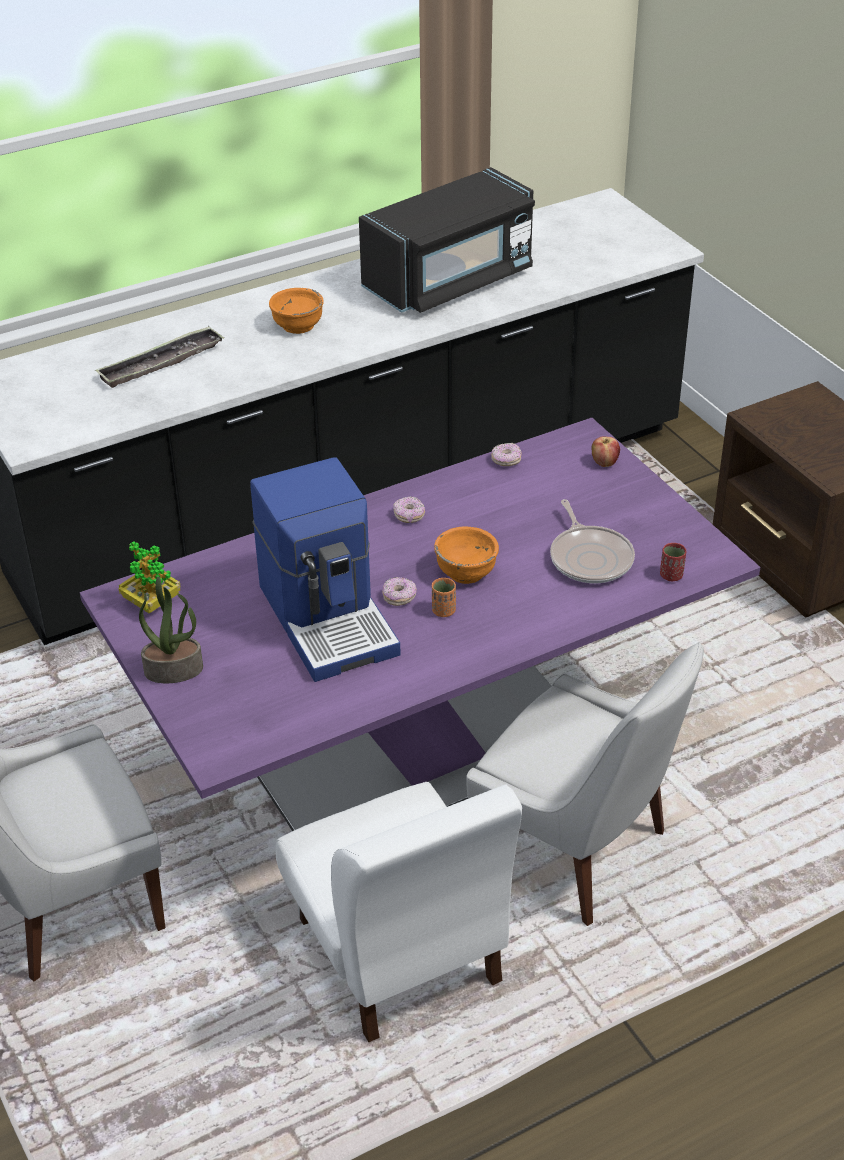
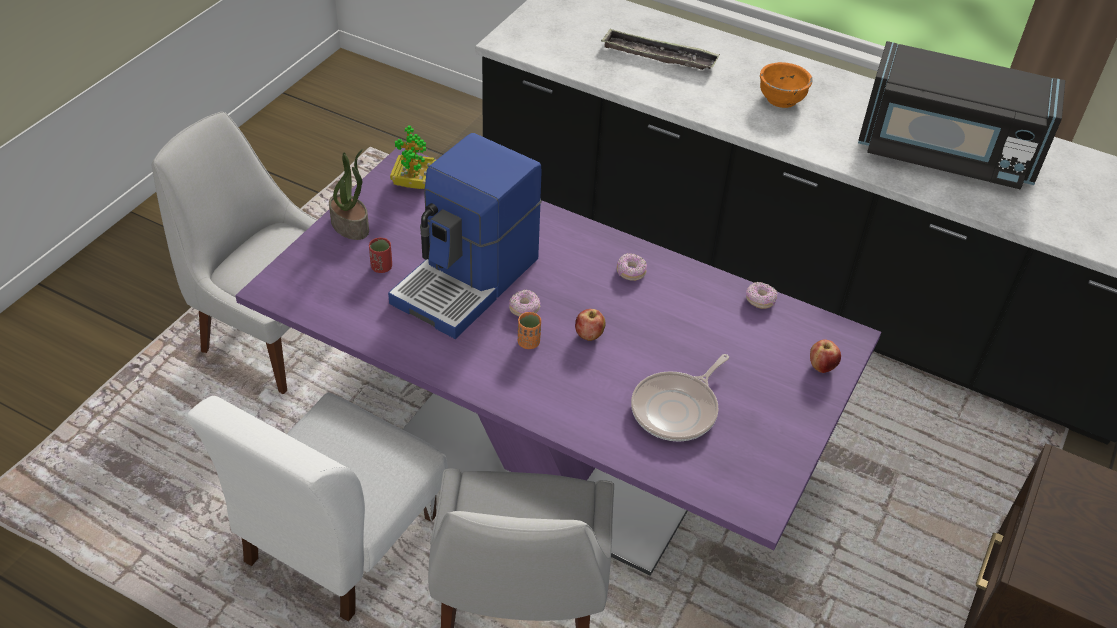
camera: 55 degrees right, 5 degrees up
(465, 572) = (589, 335): orange bowl -> apple
(671, 575) = (702, 478): red cup -> red cup (381, 267)

